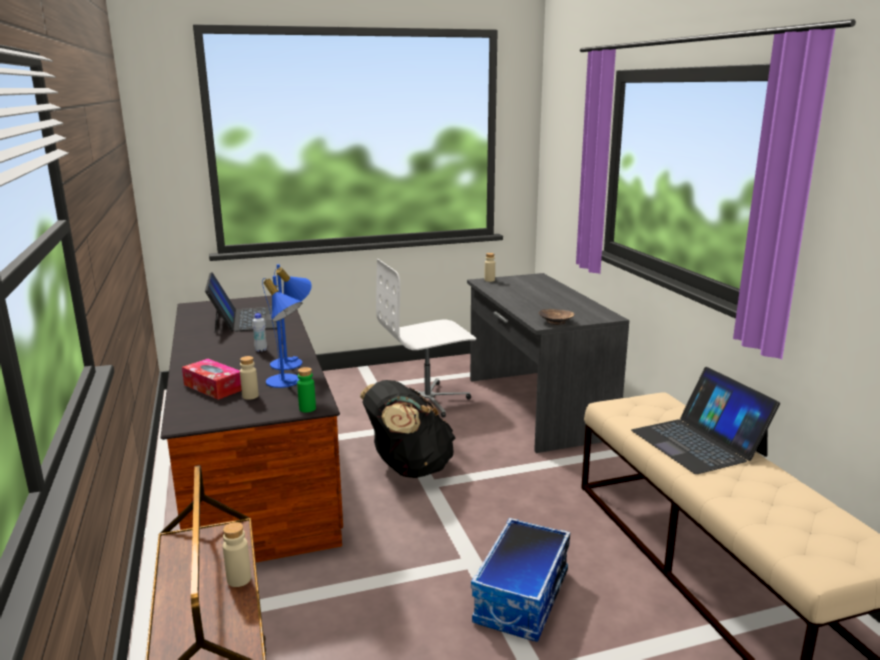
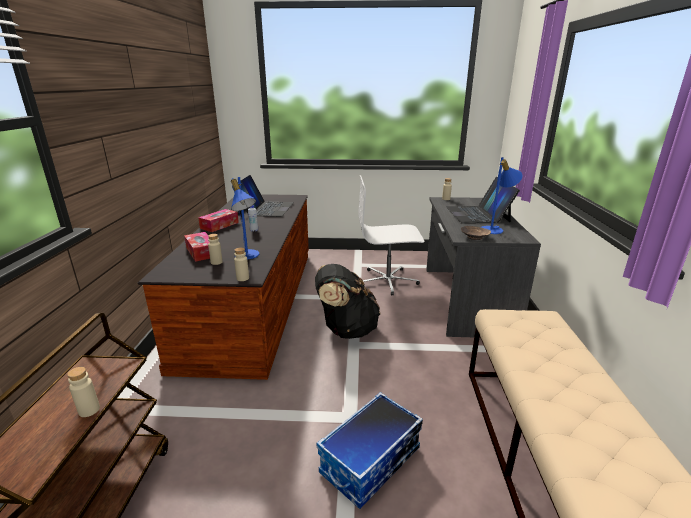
camera: 20 degrees right, 5 degrees up
(201, 350) = (219, 225): none -> tissue box
(292, 362) = (265, 242): blue table lamp -> blue table lamp (495, 229)
(307, 409) = (242, 278): green bottle -> beige bottle
(698, 443) = (562, 368): laptop -> laptop (477, 214)

